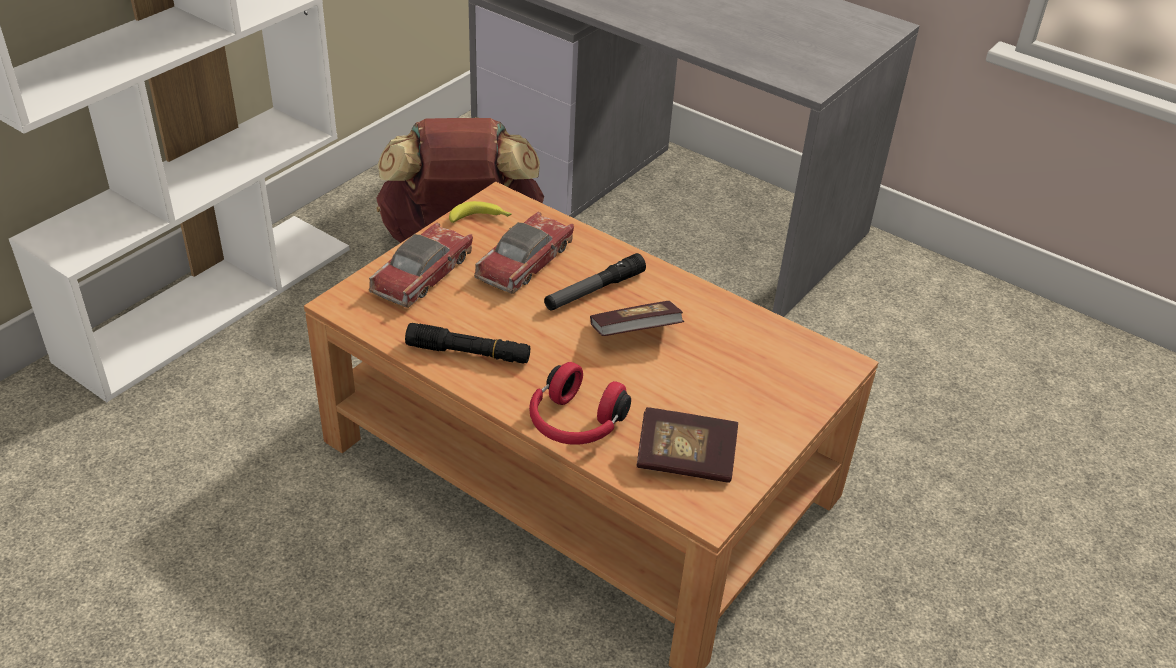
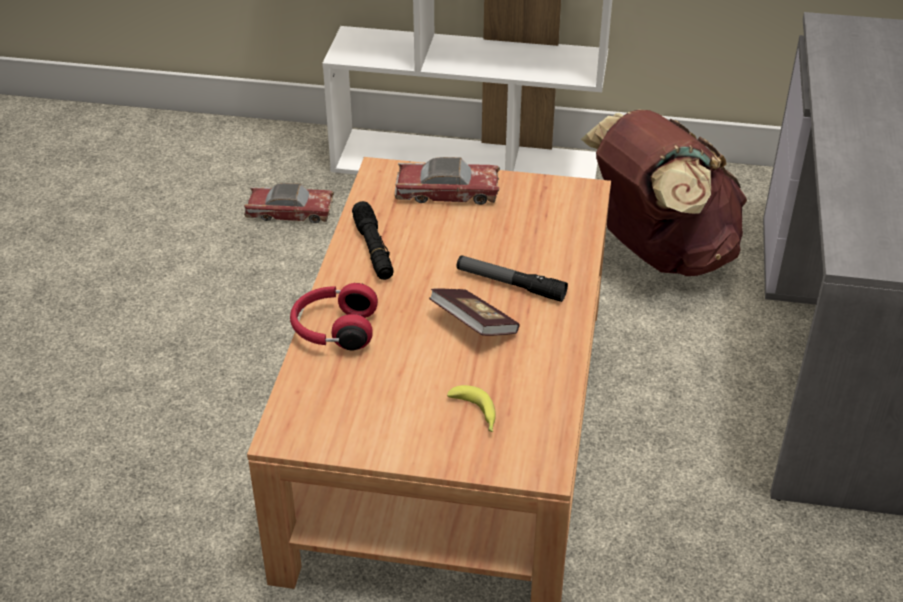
camera: 65 degrees right, 0 degrees up
(481, 219) = (548, 192): banana -> banana (476, 414)
(525, 262) = (512, 235): toy car -> toy car (290, 212)
(685, 460) = (335, 404): book -> none

